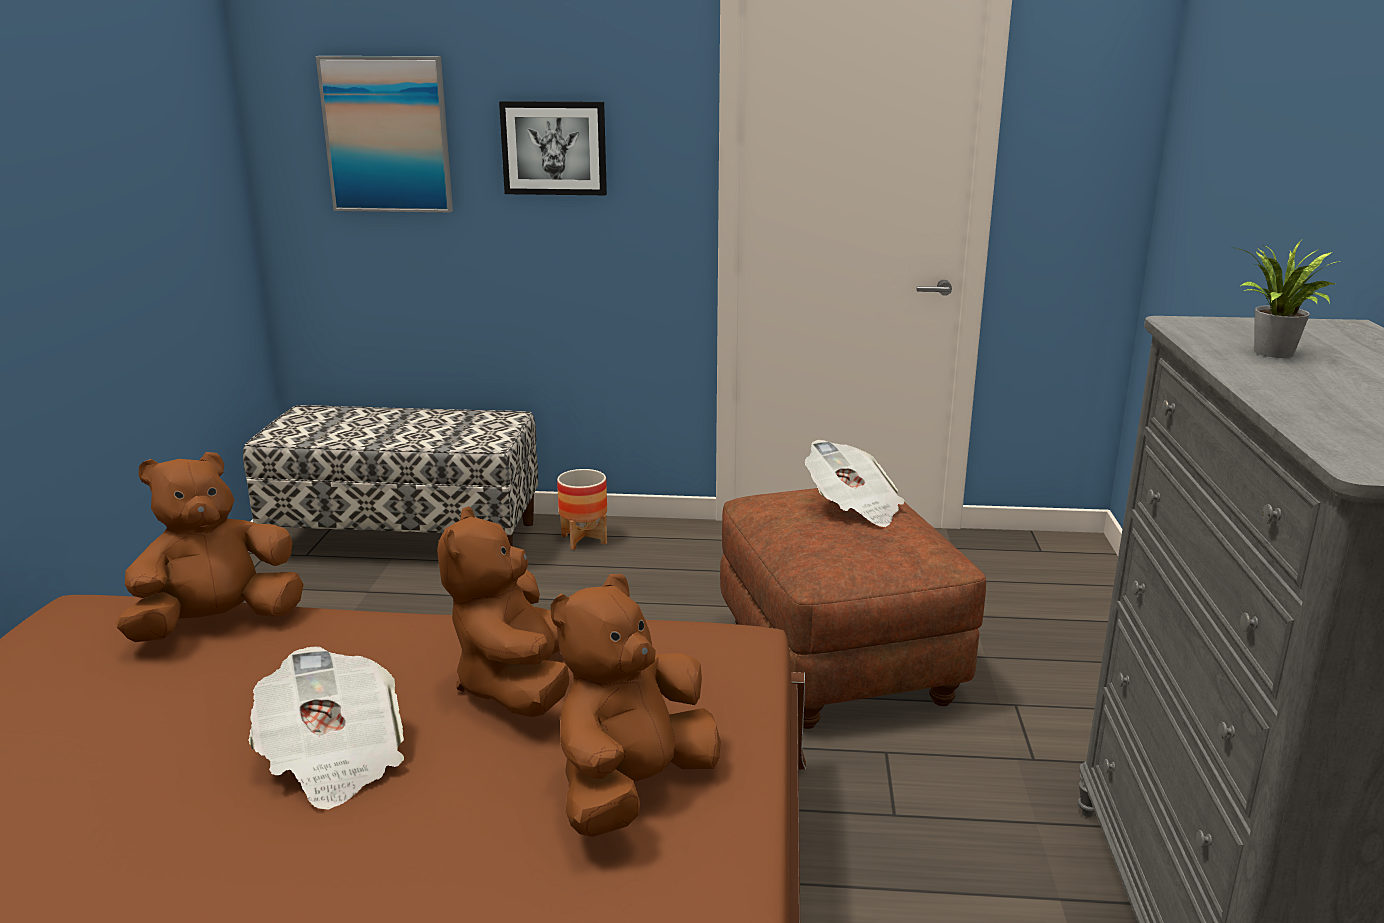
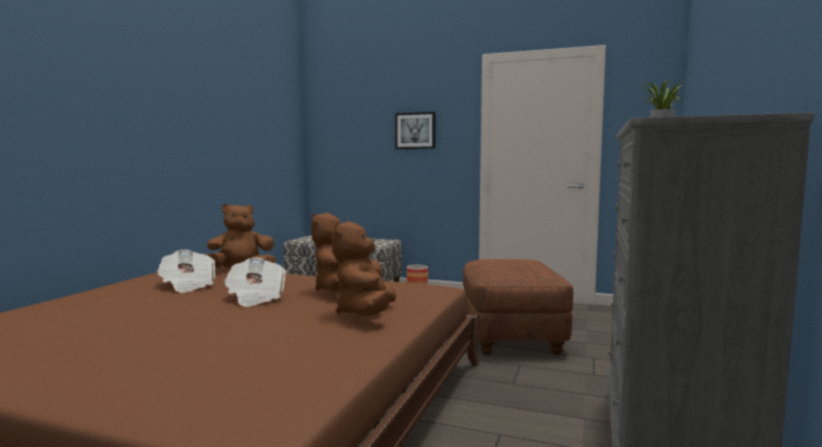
camera: 15 degrees right, 15 degrees down
(387, 134) = (353, 128): picture -> none
(632, 789) = (366, 314): brown plush toy -> brown plush toy turned 45 degrees counterclockwise
(854, 508) = (519, 262): newspaper -> newspaper (188, 286)

